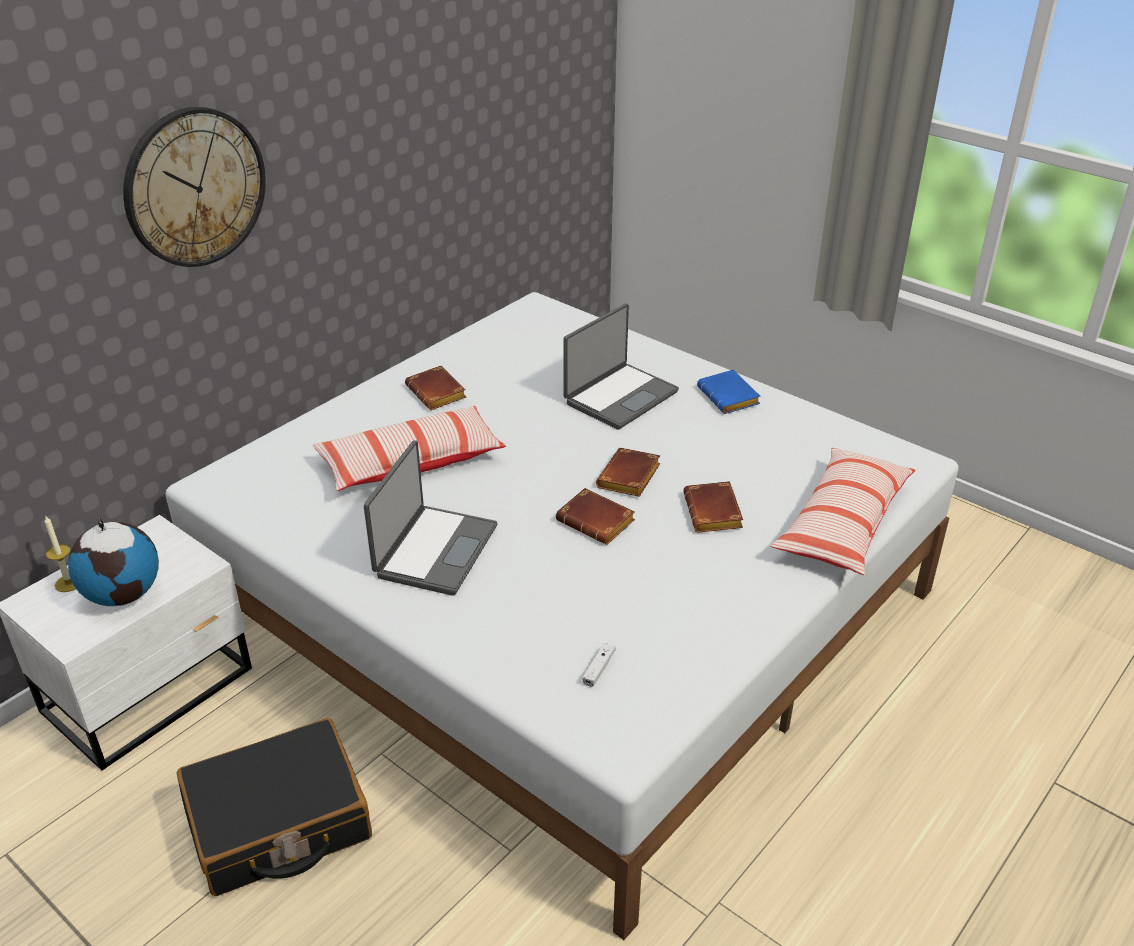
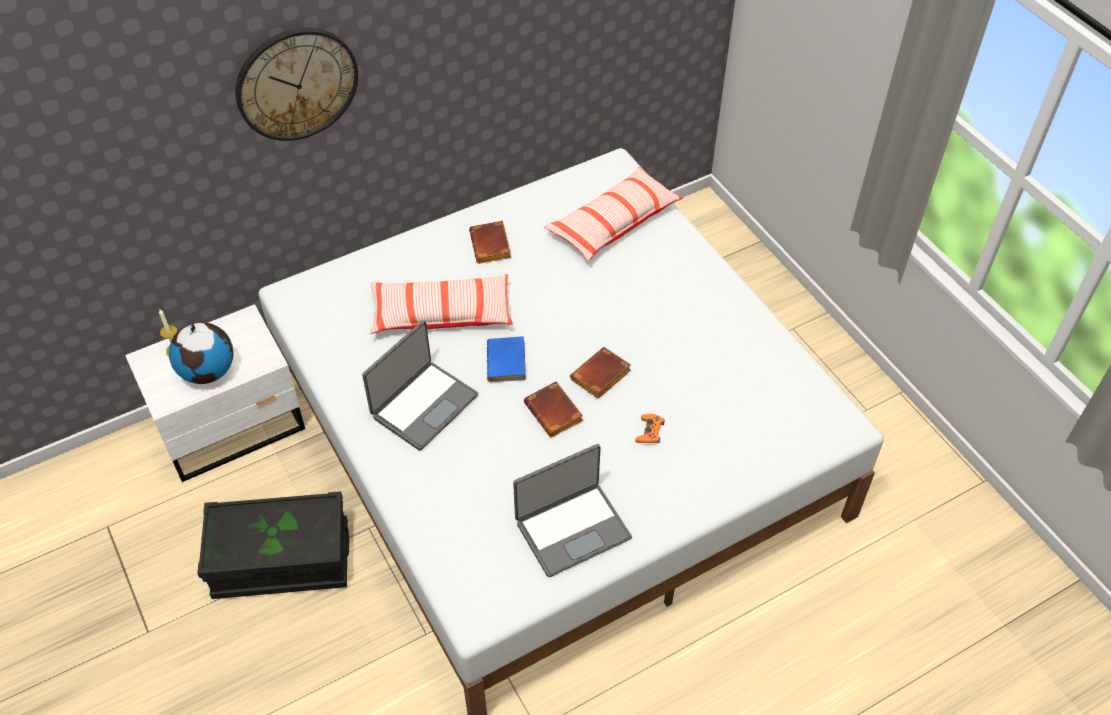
camera: 20 degrees right, 15 degrees up
(279, 823) = (282, 560): black suitcase -> black storage box
(598, 669) = (492, 546): white game controller -> none
(619, 397) = (635, 289): laptop -> laptop (572, 528)
(715, 513) = (649, 432): brown book -> orange game controller
(730, 397) = (727, 314): blue book -> blue book (508, 364)
(843, 524) = (746, 472): pillow -> pillow (613, 223)

